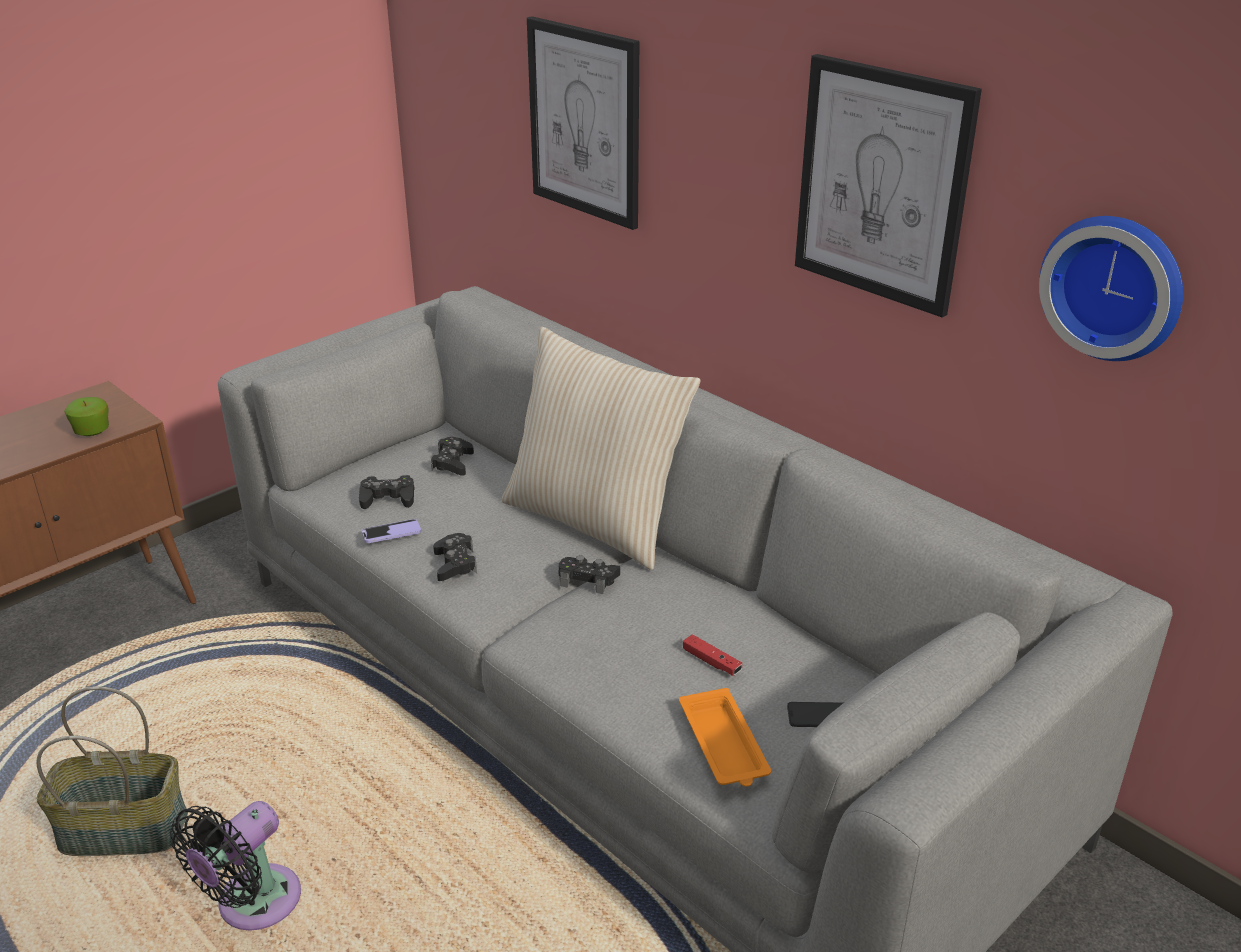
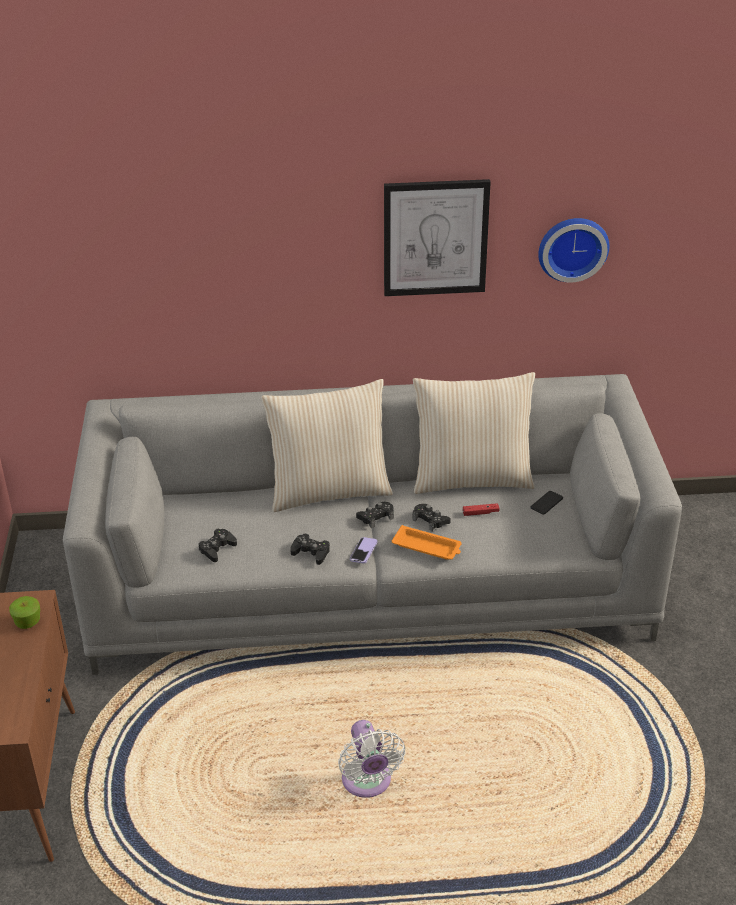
camera: 50 degrees left, 5 degrees up
(125, 829) = (256, 815): basket -> none
(252, 905) = (368, 783): black fan -> white fan
(391, 533) = (254, 561): phone -> phone (363, 551)
(452, 463) = (211, 511): black game controller -> black game controller (430, 520)
(585, 122) = (193, 261): picture -> none
(724, 745) = (535, 538): orange tray -> orange tray (427, 547)
(779, 618) = (471, 478): none -> beige pillow

